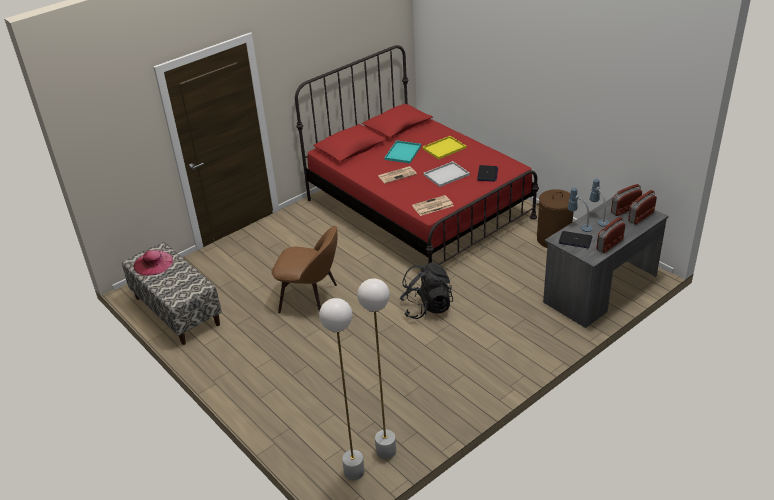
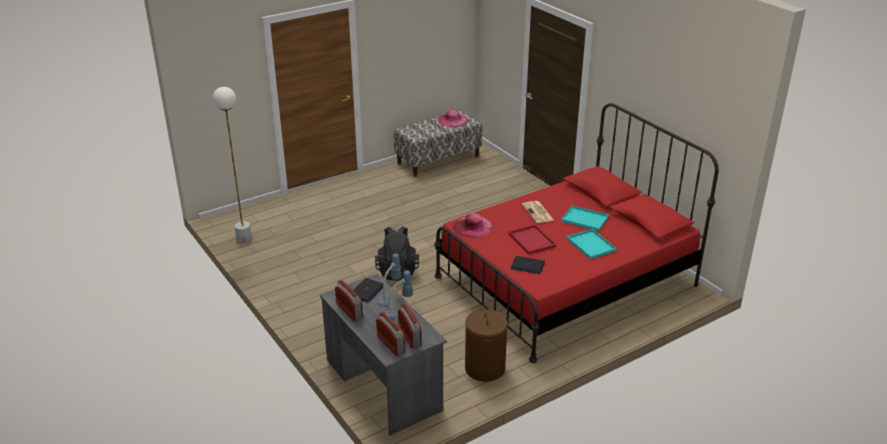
camera: 95 degrees right, 5 degrees down
(311, 299) = (432, 214): brown chair -> none
(354, 472) = (234, 225): white floor lamp -> none
(432, 206) = (472, 226): newspaper -> pink hat
(444, 148) = (590, 244): yellow tray -> turquoise tray
(446, 175) = (531, 240): white tray -> red tray

